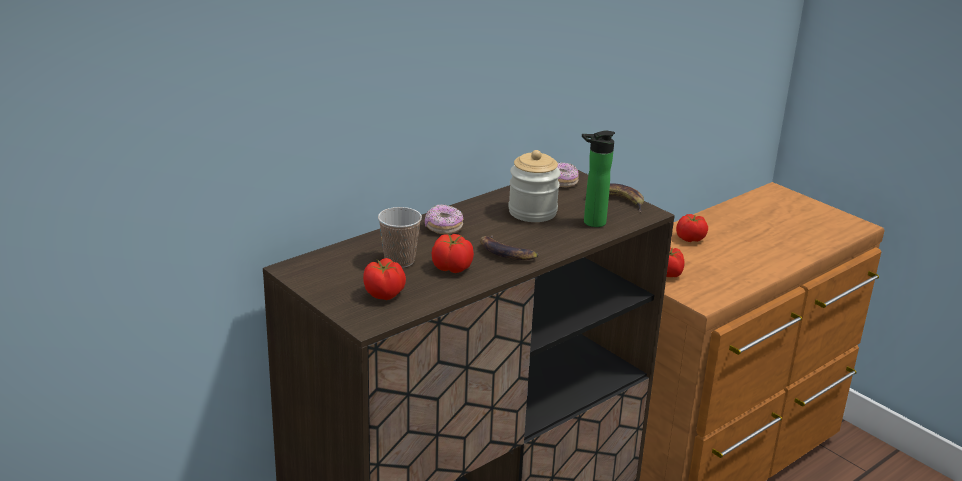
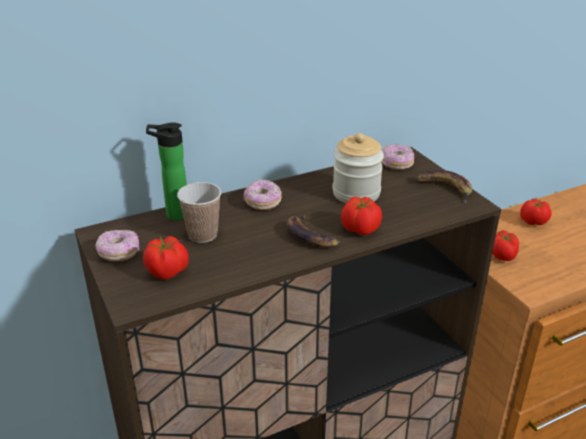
camera: 15 degrees right, 5 degrees up
(325, 284) = (119, 253): none -> donut
(452, 268) = (249, 249): tomato -> tomato (360, 230)
(591, 223) = (410, 210): bottle -> bottle (174, 215)

